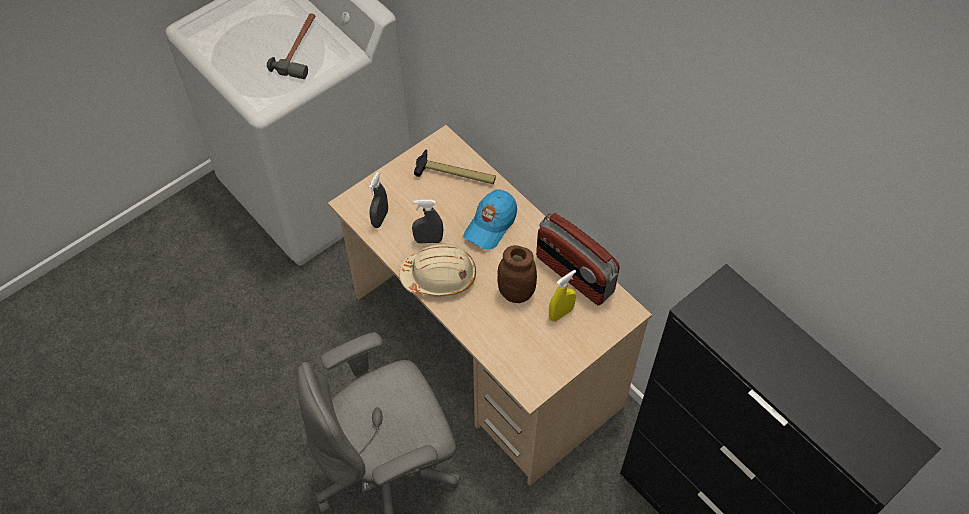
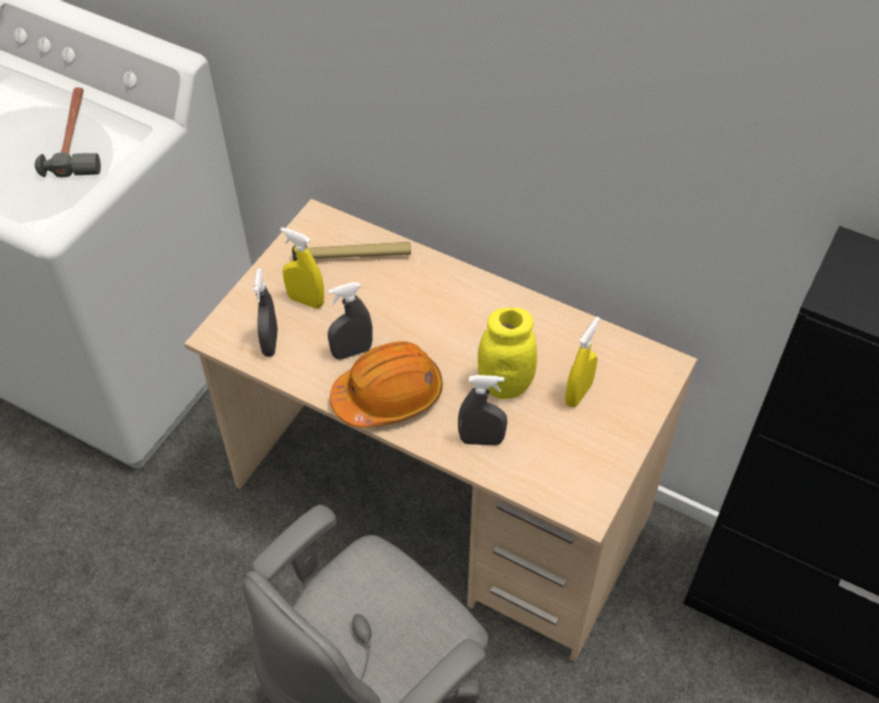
camera: 20 degrees left, 5 degrees down
(413, 196) = (306, 300): none -> yellow spray bottle
(439, 276) = (388, 395): beige hard hat -> orange hard hat
(485, 324) = (481, 440): none -> grey spray bottle
(490, 225) = (429, 307): blue cap -> none
(516, 292) = (505, 385): brown jar -> yellow jar
(574, 275) = (572, 339): radio -> none

